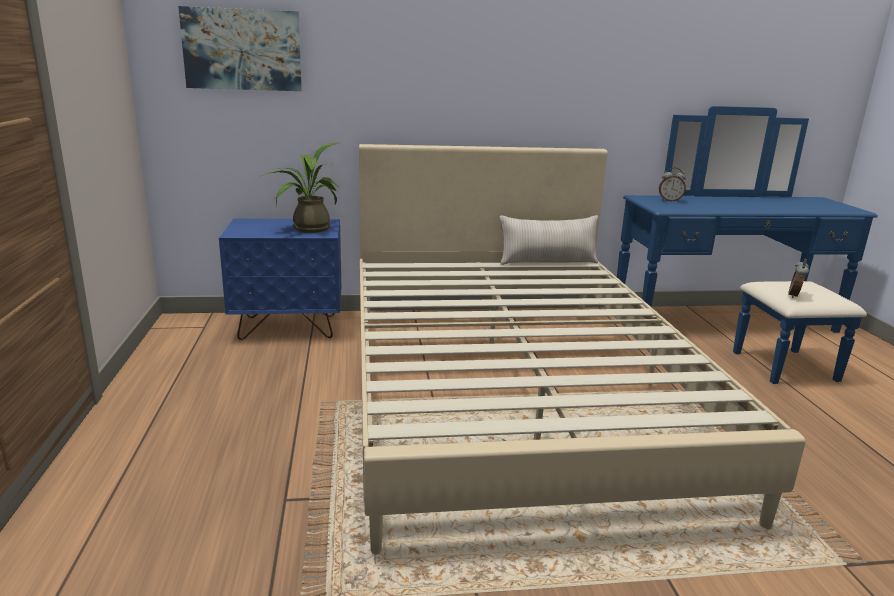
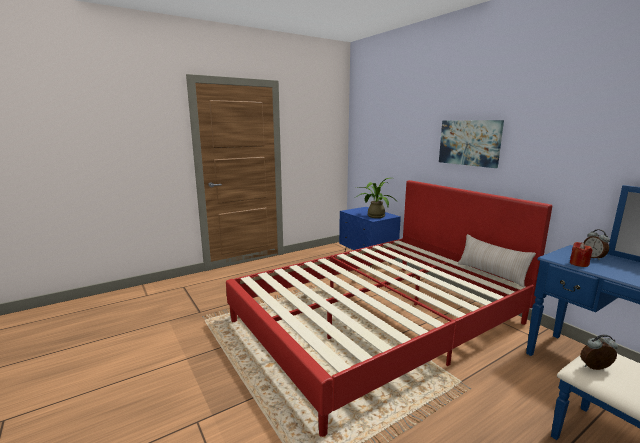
camera: 65 degrees right, 5 degrees down
(242, 50) = (377, 134): picture -> picture (469, 142)
(513, 391) = (379, 322): beige bed -> red bed
(686, 209) = (578, 264): none -> red candle

